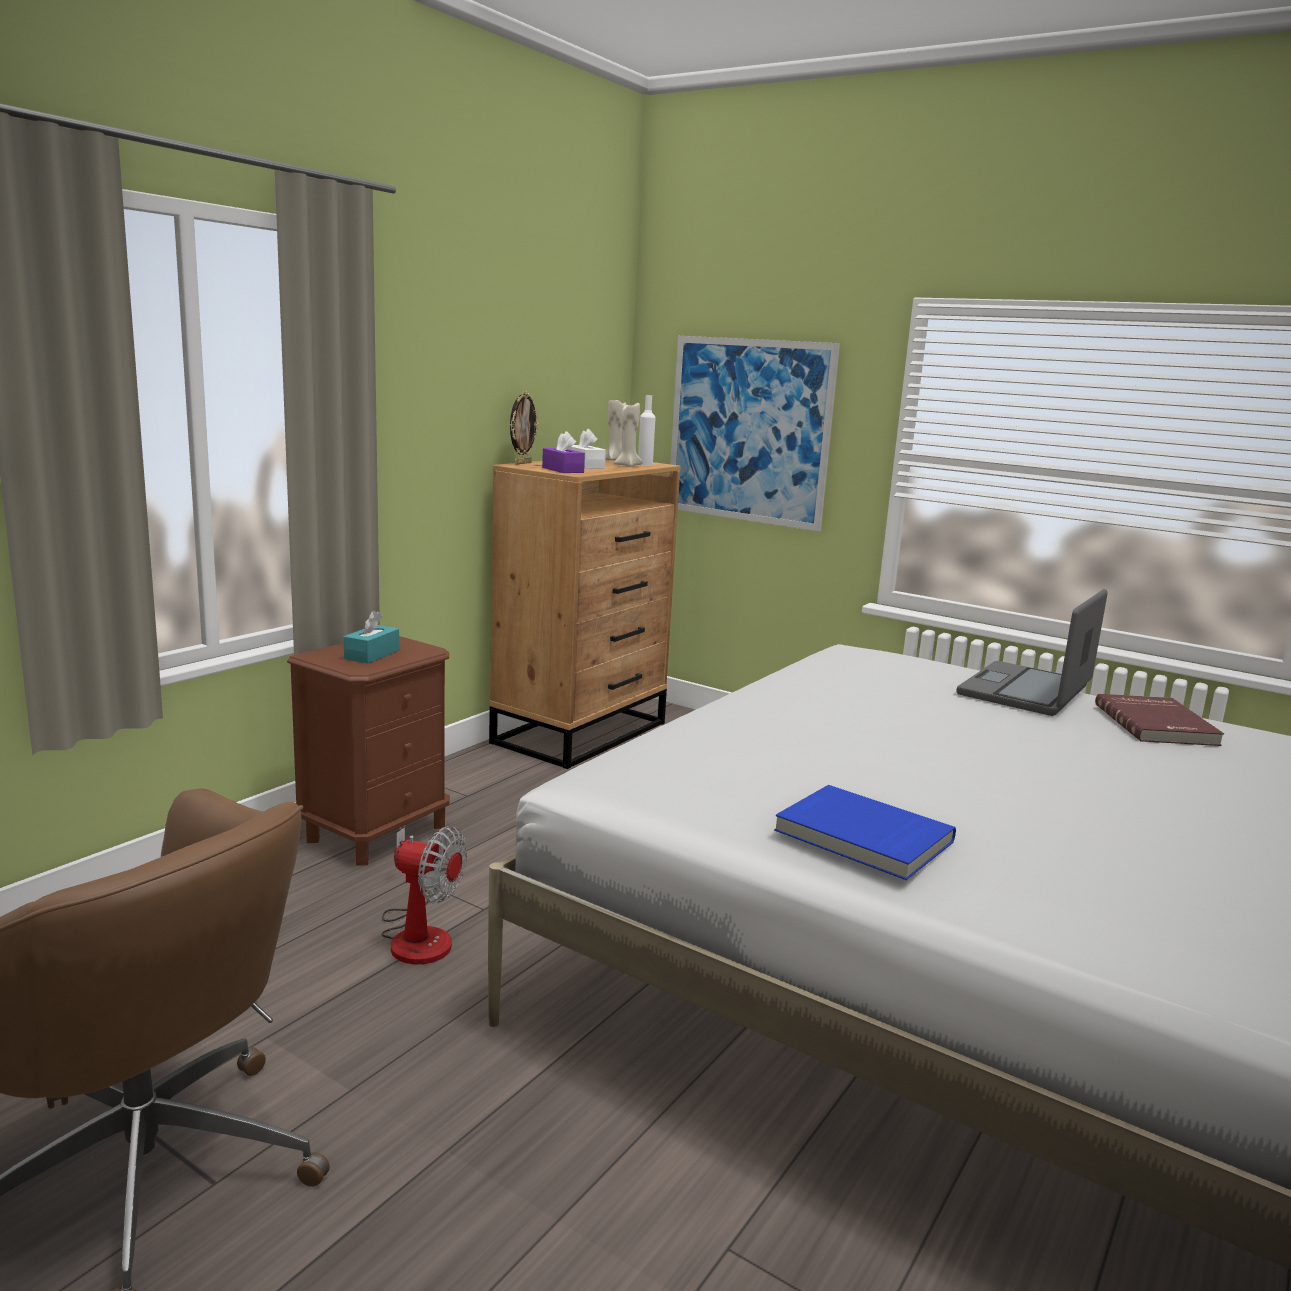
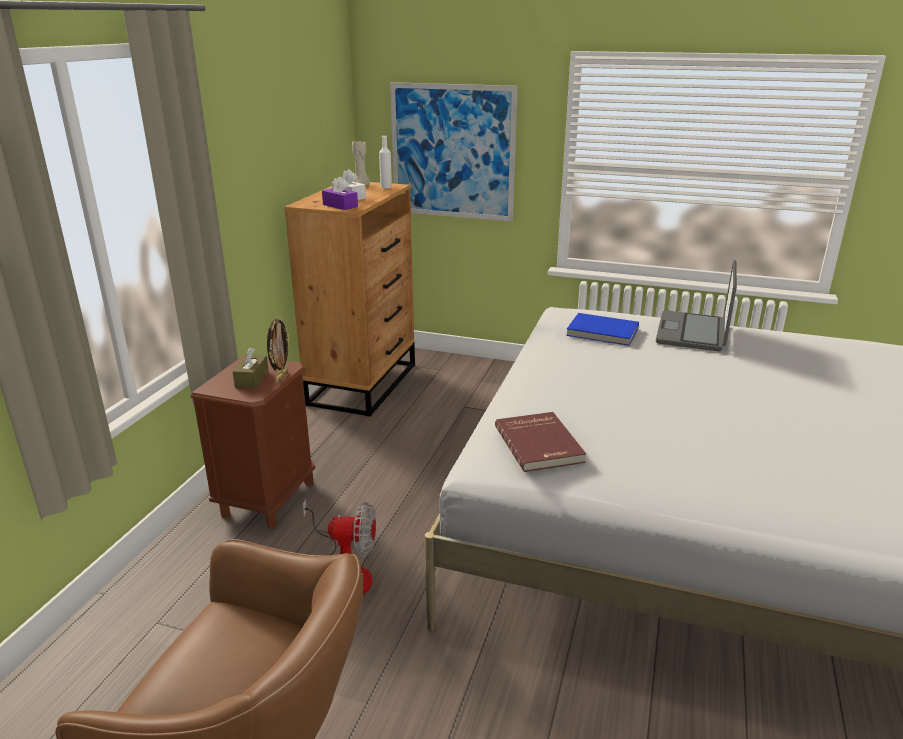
camera: 15 degrees left, 10 degrees up
(372, 654) = (252, 379): turquoise tissue box -> brown tissue box
(522, 463) = (303, 201): picture frame -> picture frame (281, 377)
(627, 466) = (377, 192): beige candle -> none
(862, 837) = (681, 480): blue book -> blue book (602, 332)
(1157, 724) = (778, 346): red book -> red book (540, 444)

